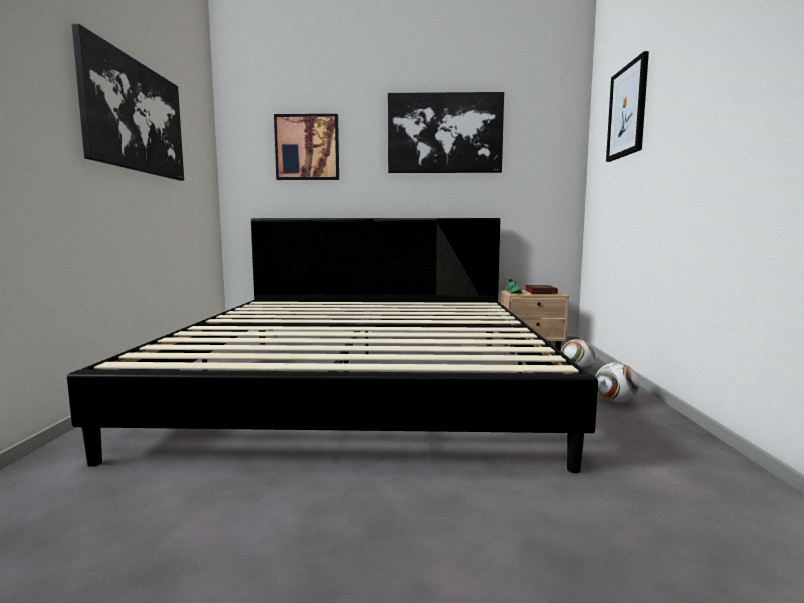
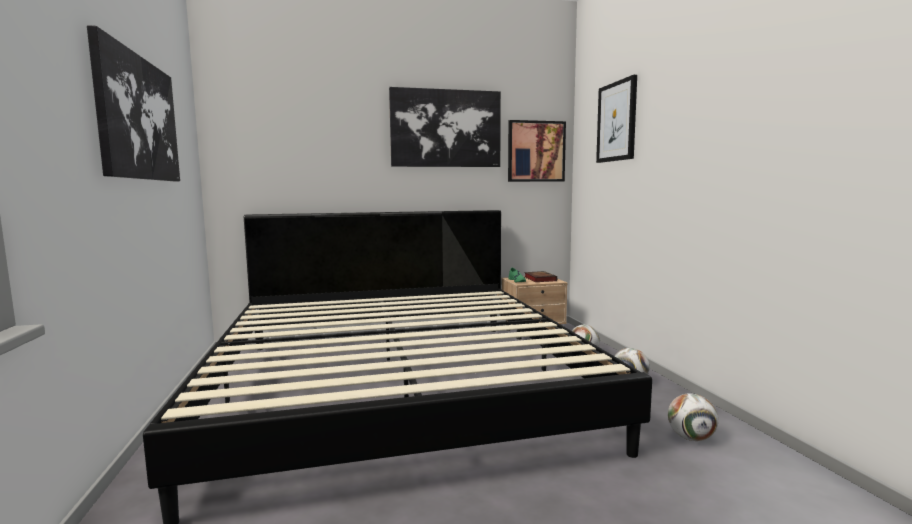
camera: 15 degrees left, 0 degrees up
(307, 147) = (304, 139): picture -> picture (536, 151)
(660, 463) = (691, 438): none -> football

